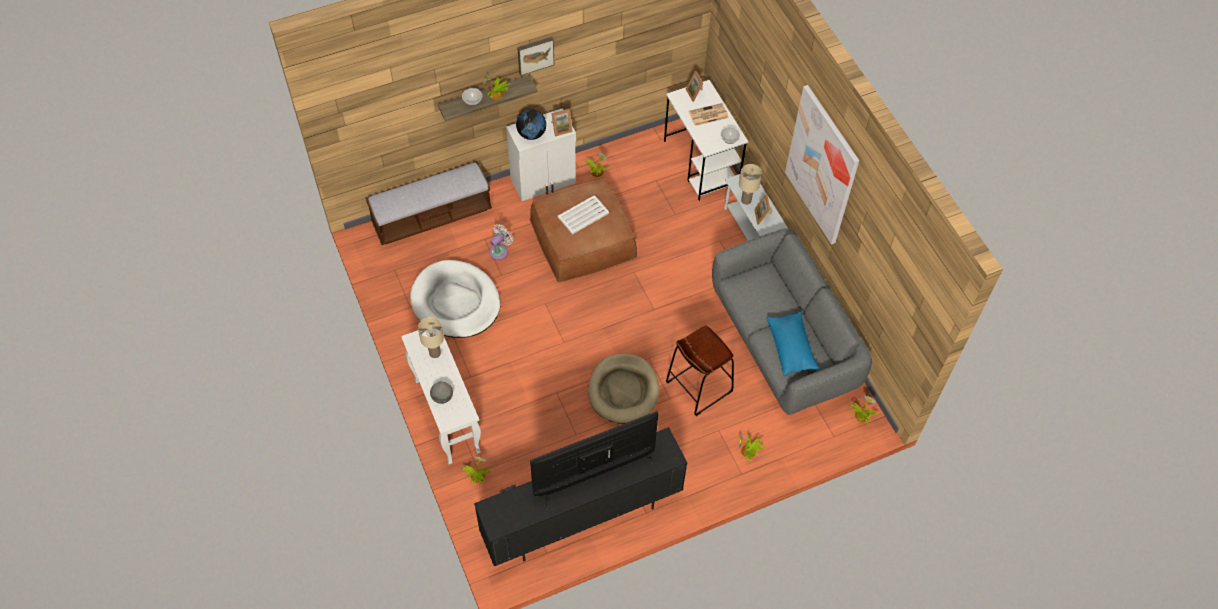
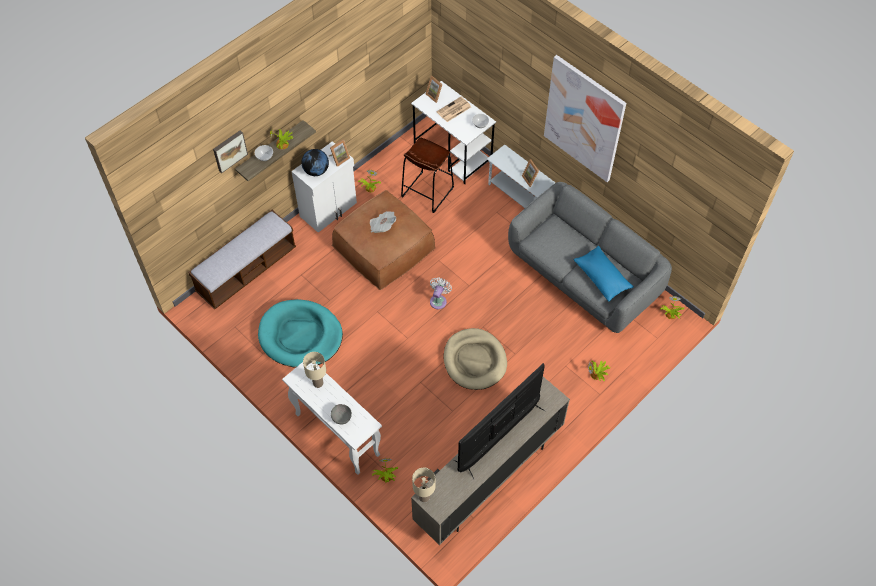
camera: 20 degrees left, 0 degrees up
(456, 302) = (300, 336): white dog bed -> turquoise dog bed
(500, 250) = (319, 280): white fan -> white fan (439, 300)
(535, 54) = (305, 100): picture -> picture (229, 150)
(581, 519) = (488, 479): black tv stand -> beige tv stand
(583, 215) = (382, 226): white tray -> newspaper
(698, 386) = (533, 336): brown stool -> brown stool (427, 192)
(745, 200) = (511, 170): beige table lamp -> beige table lamp (424, 497)

